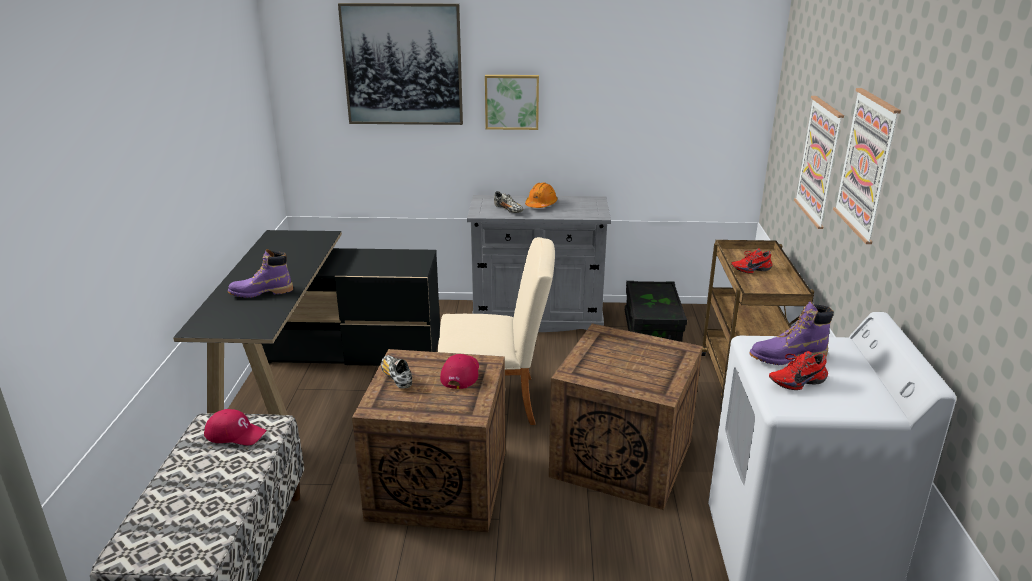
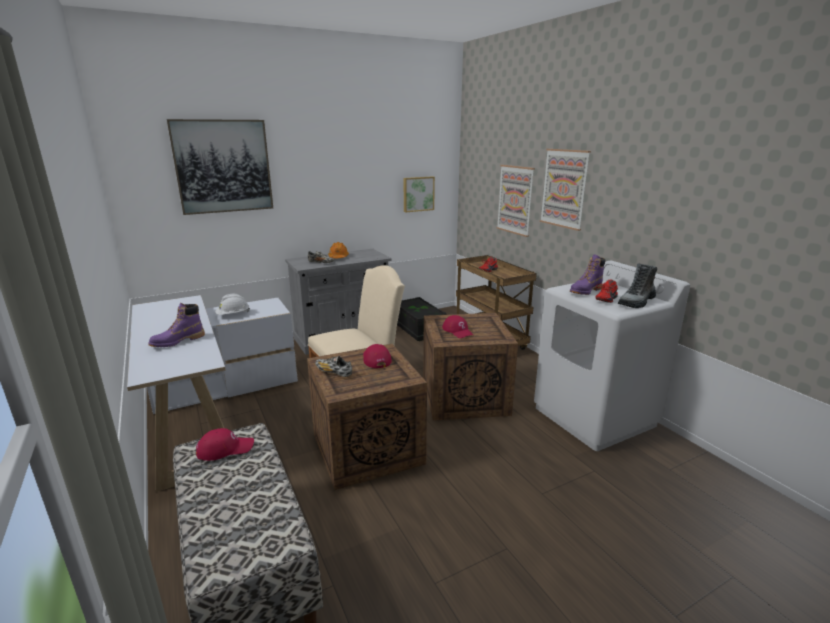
camera: 30 degrees left, 5 degrees down
(318, 377) = (212, 411): black desk -> white desk
(364, 265) = (233, 315): none -> white hard hat
(512, 101) = (306, 189): picture -> picture (418, 194)
(610, 362) = (457, 331): none -> red cap
(844, 402) = (636, 302): none -> boot

